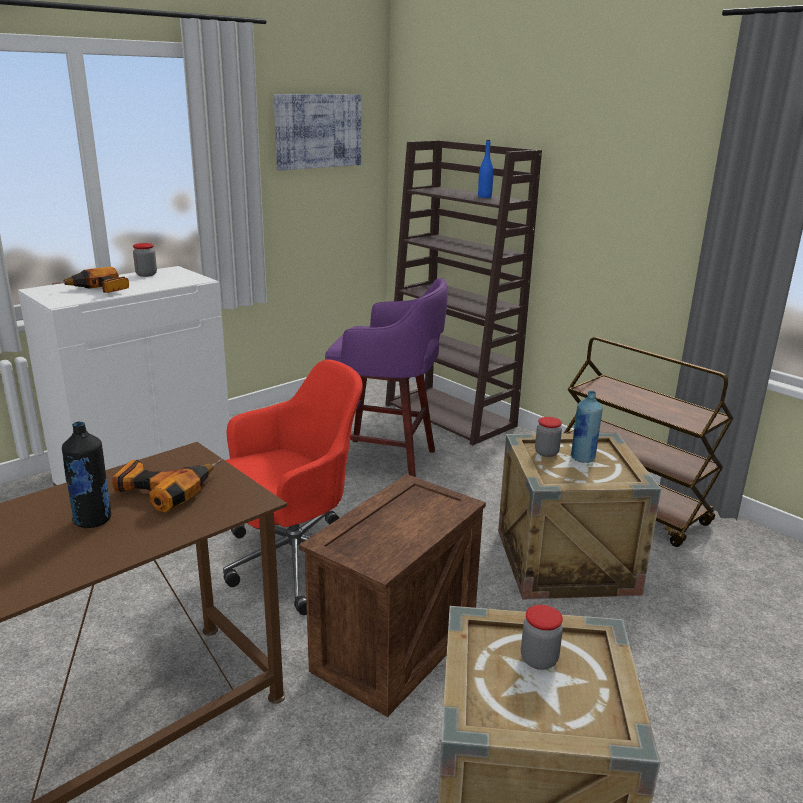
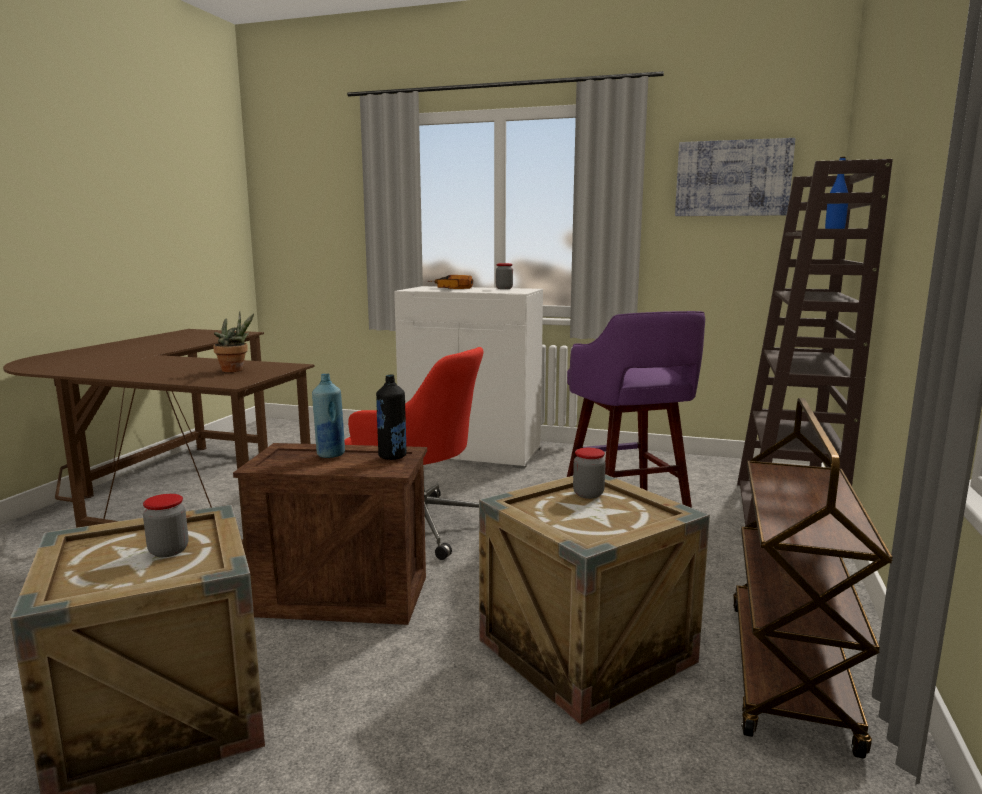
camera: 60 degrees right, 10 degrees down
(93, 520) = (184, 369): black bottle -> black bottle (392, 456)
(165, 488) = (235, 370): power drill -> potted plant
(583, 458) = (606, 511): blue bottle -> blue bottle (330, 454)

